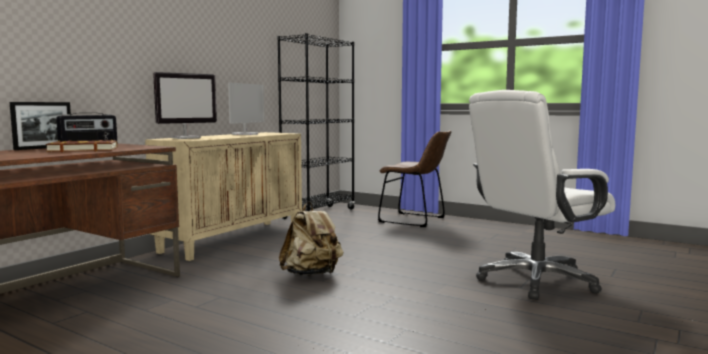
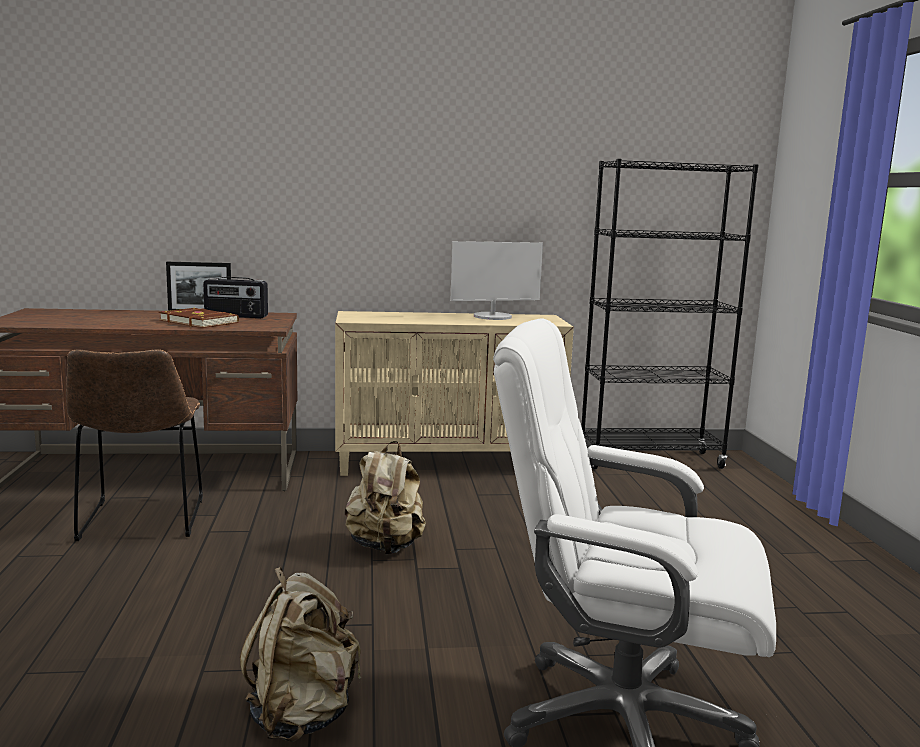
camera: 50 degrees right, 5 degrees up
(186, 138) = (380, 315): monitor -> none
(415, 220) = (766, 524): brown chair -> brown chair (141, 522)
(465, 329) = (302, 715): none -> beige backpack

